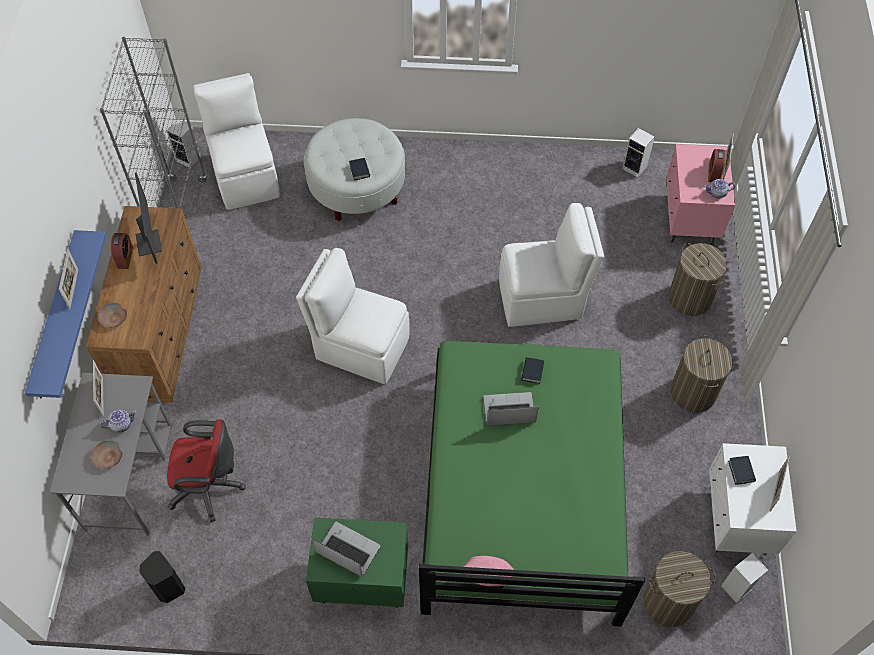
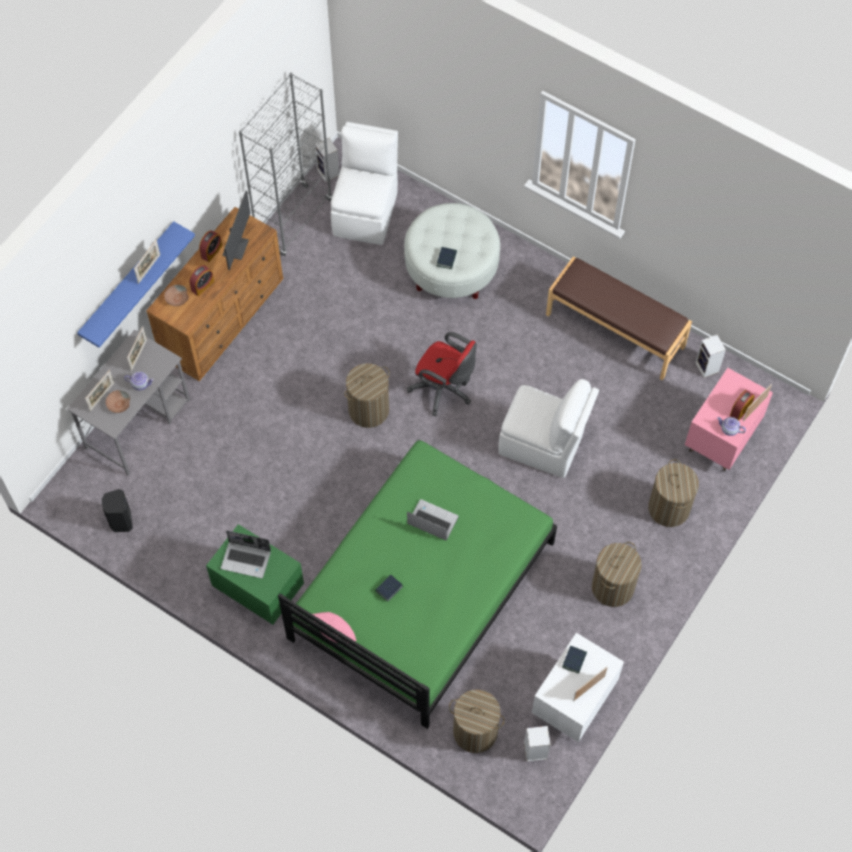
camera: 30 degrees right, 5 degrees up
(84, 459) = (102, 397): none -> picture frame
(135, 294) = (202, 285): none -> alarm clock
(210, 487) = (191, 463): red office chair -> red office chair (444, 390)
(347, 550) = (246, 559): laptop -> laptop turned 135 degrees clockwise
(360, 347) = (369, 410): white chair -> laundry basket
(532, 372) = (471, 500): book -> book (389, 589)
(536, 174) = (615, 330): none -> brown bench

